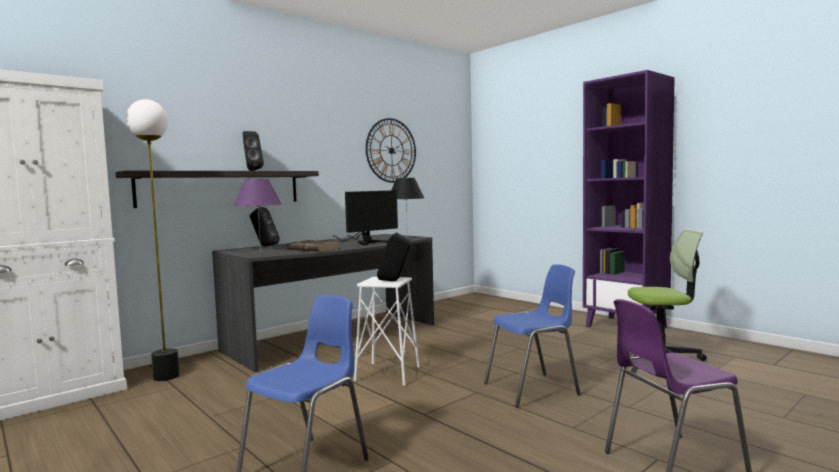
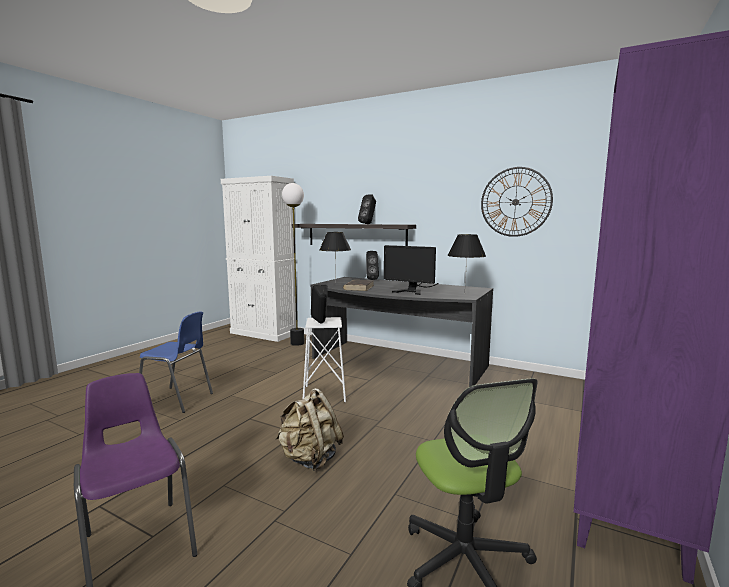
camera: 70 degrees right, 5 degrees up
(260, 252) = (335, 283): purple table lamp -> black table lamp
(533, 389) = (310, 459): blue chair -> beige backpack

